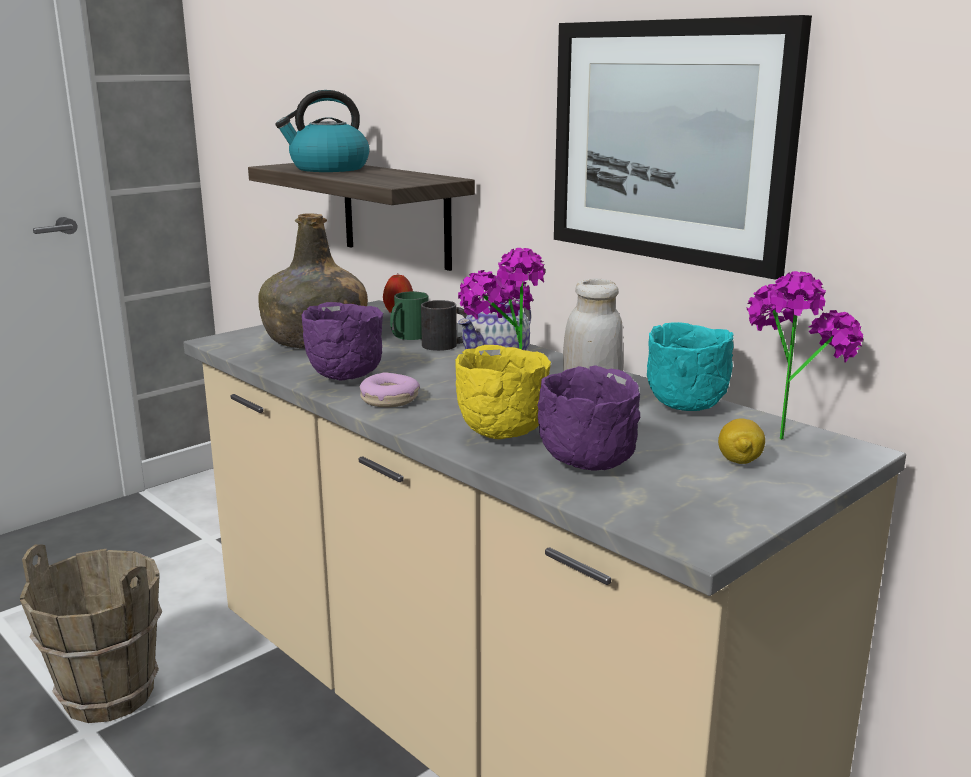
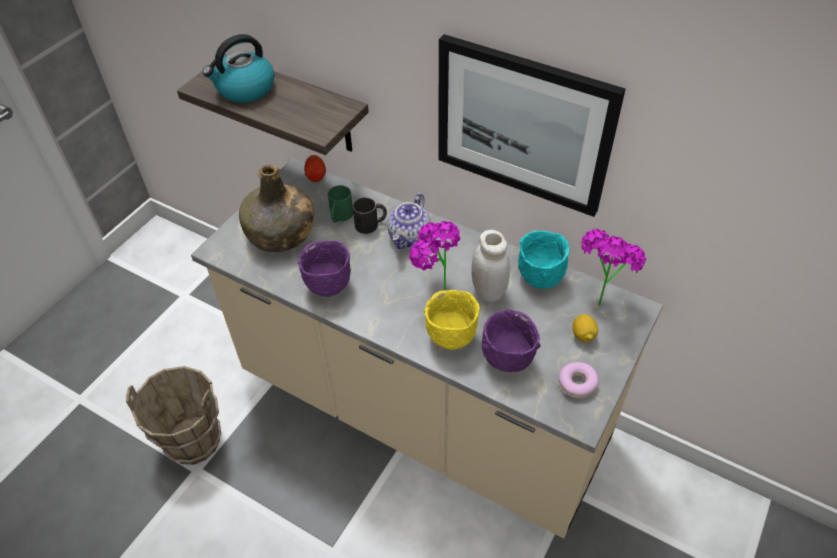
camera: 15 degrees left, 30 degrees up
(390, 399) = (369, 309): donut -> donut (577, 383)

